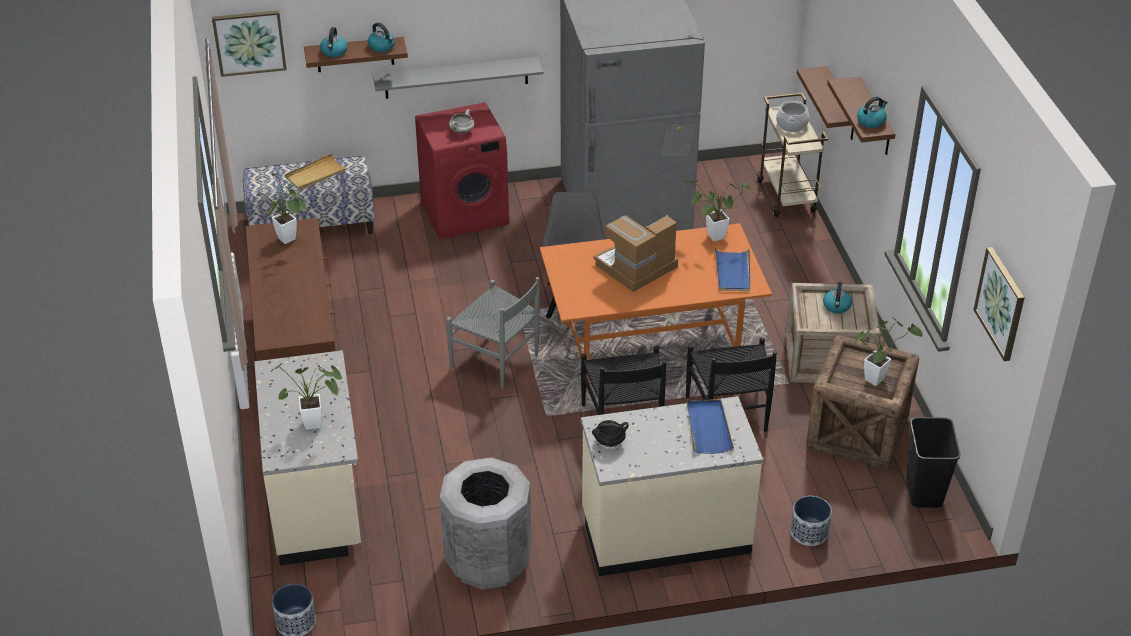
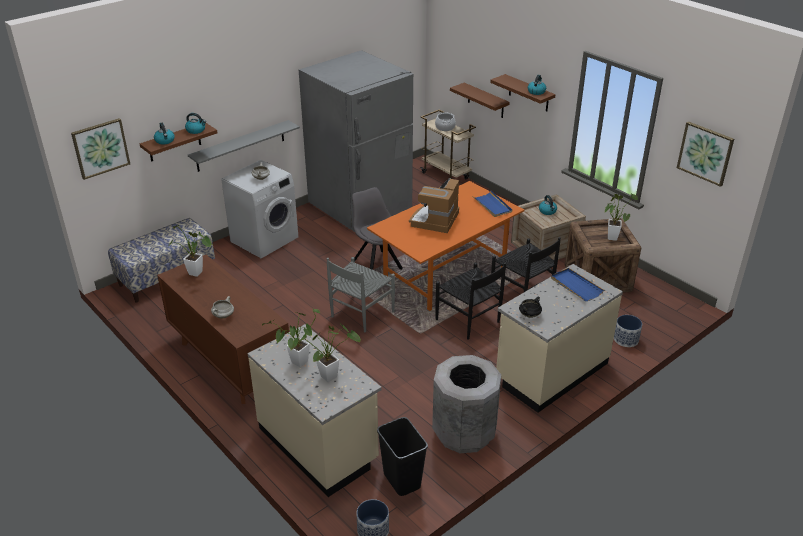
camera: 30 degrees left, 5 degrees down
(273, 305) = (223, 316): none -> white cooking pot
(316, 175) = (165, 238): beige tray -> none
(465, 213) = (265, 239): red washing machine -> white washing machine
(496, 361) = (360, 314): grey chair -> grey chair turned 120 degrees clockwise
(712, 237) = (462, 192): potted plant -> potted plant (297, 364)
(924, 492) = (660, 296): black trash can -> black trash can (402, 480)

